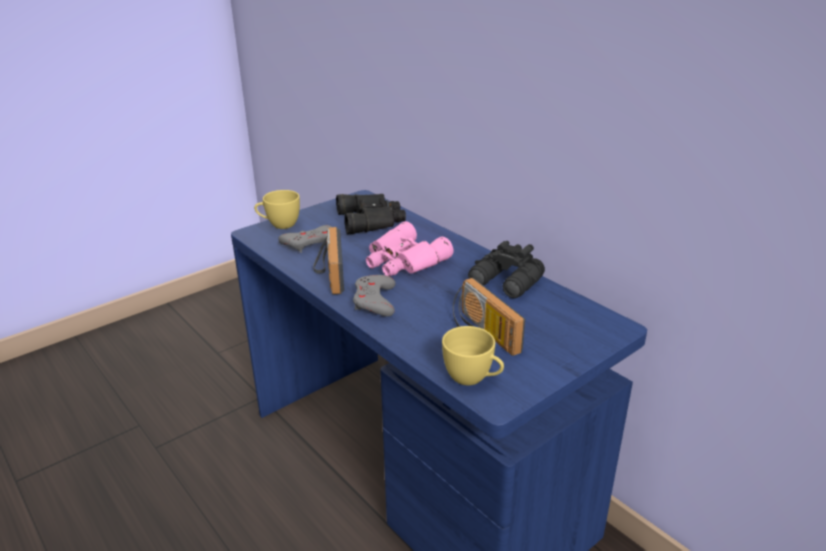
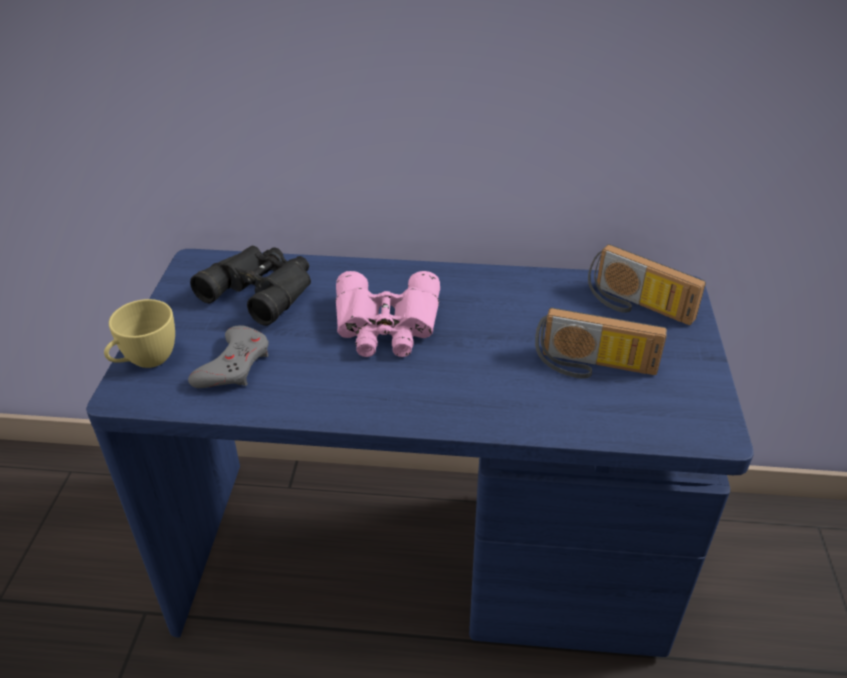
camera: 45 degrees left, 10 degrees up
(328, 273) = (329, 394): radio -> radio (636, 306)
(375, 301) = (438, 396): grey game controller -> none
(473, 379) = (664, 424): yellow cup -> none
(506, 283) = (526, 294): black binoculars -> none

